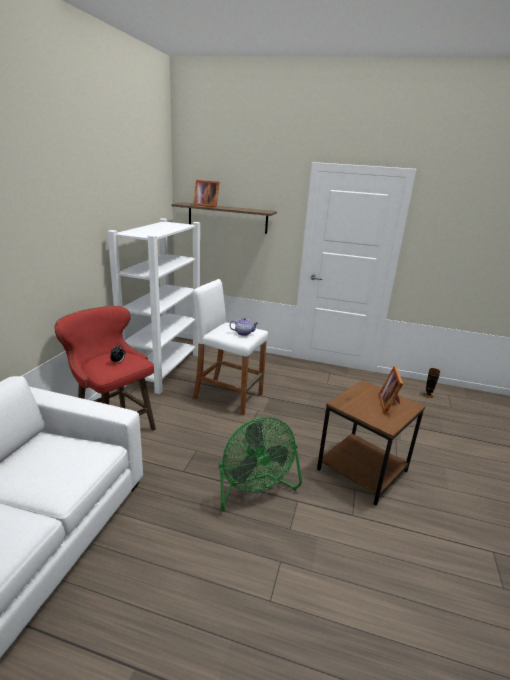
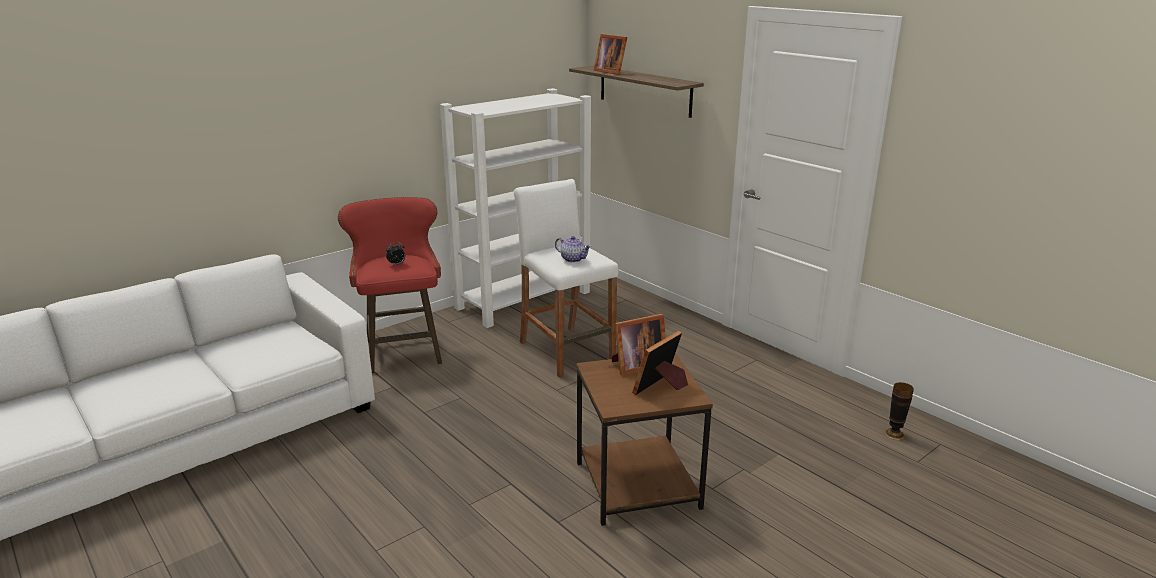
camera: 35 degrees right, 0 degrees up
(251, 489) = (474, 453): green fan -> none
(358, 394) = (636, 365): none -> picture frame

